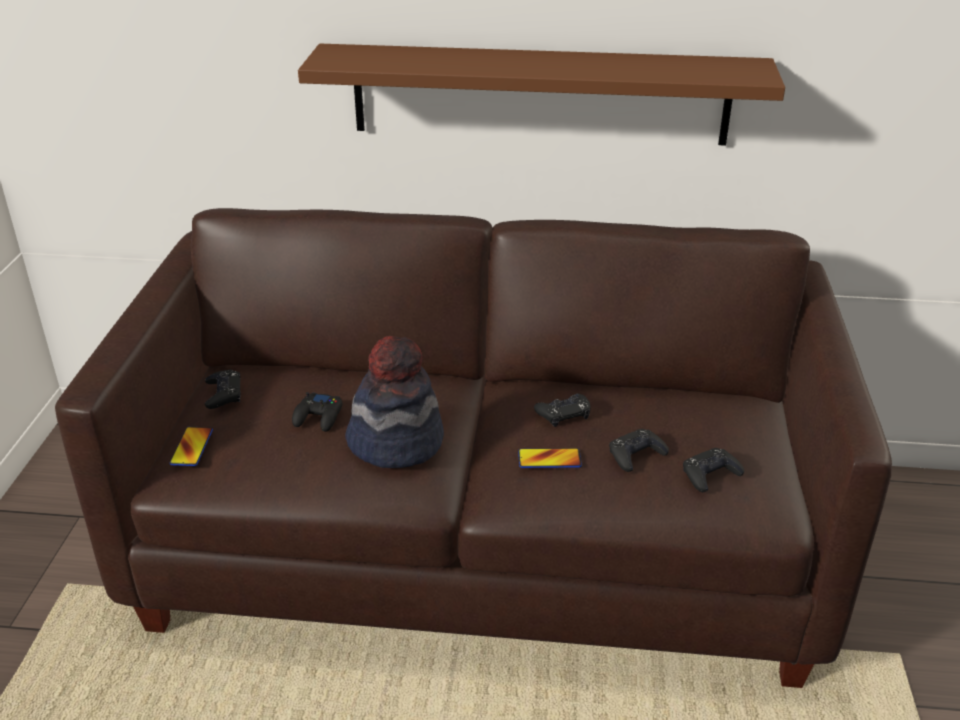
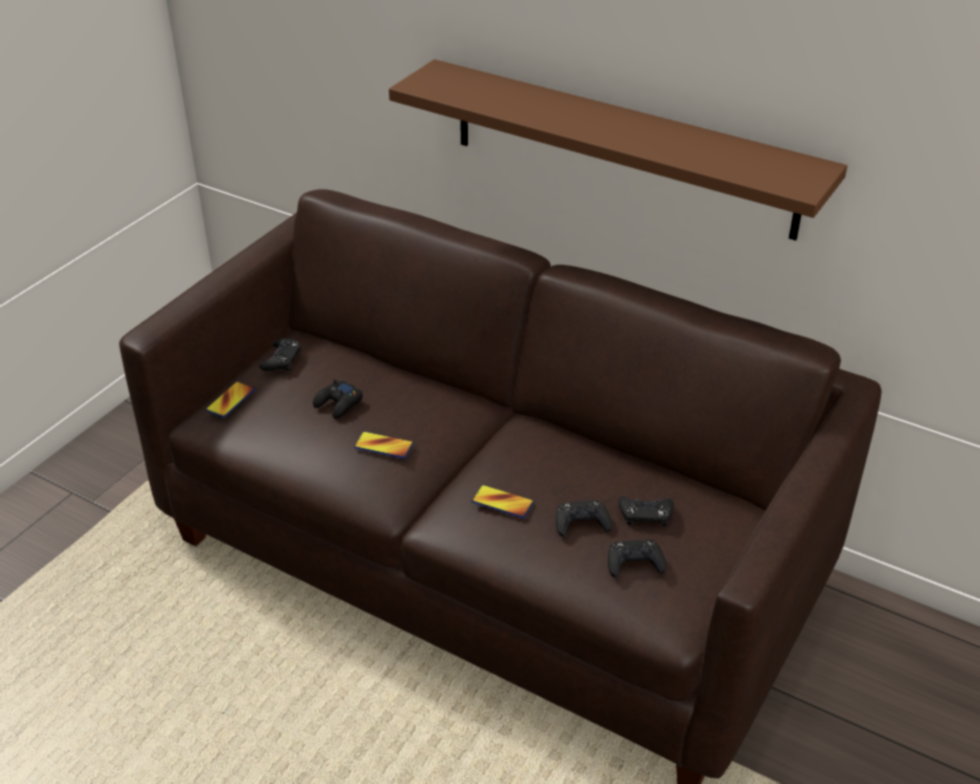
camera: 25 degrees right, 5 degrees up
(396, 442) = (384, 446): hat -> phone
(563, 413) = (547, 463): black game controller -> black game controller (645, 514)

